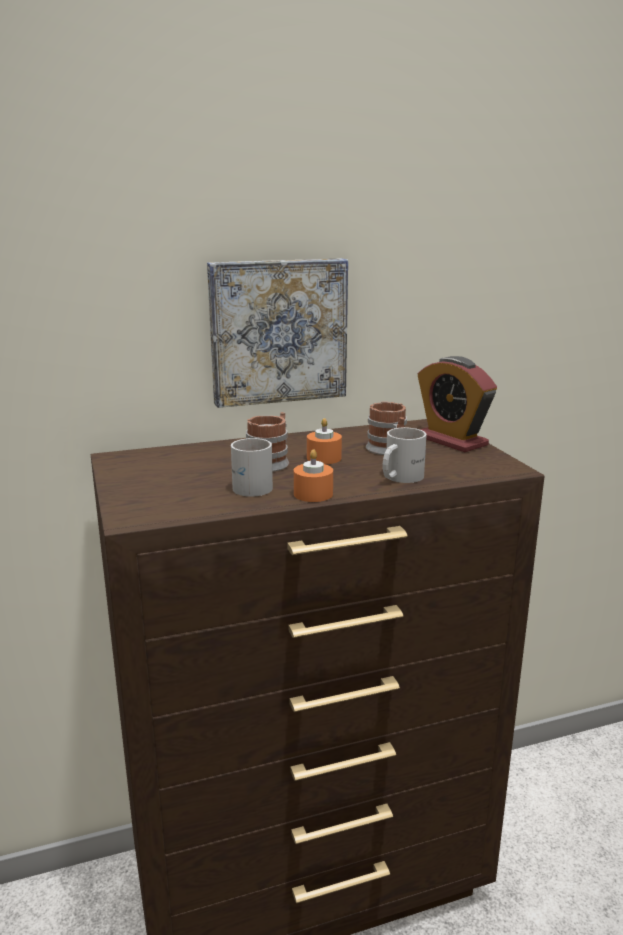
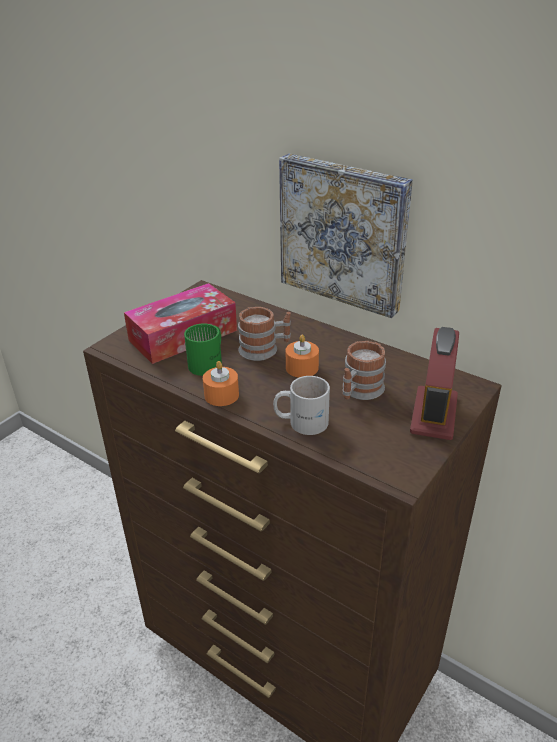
camera: 55 degrees right, 15 degrees up
(180, 484) = (183, 335): none -> tissue box
(250, 485) = (209, 362): white mug -> green mug

